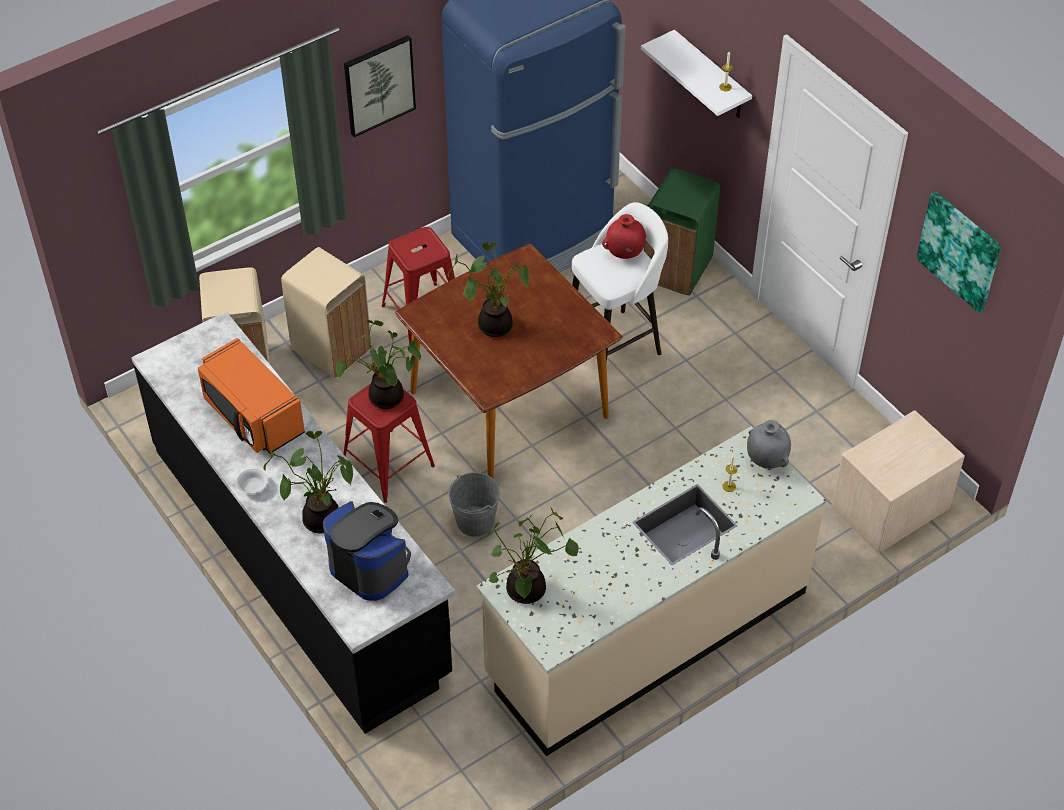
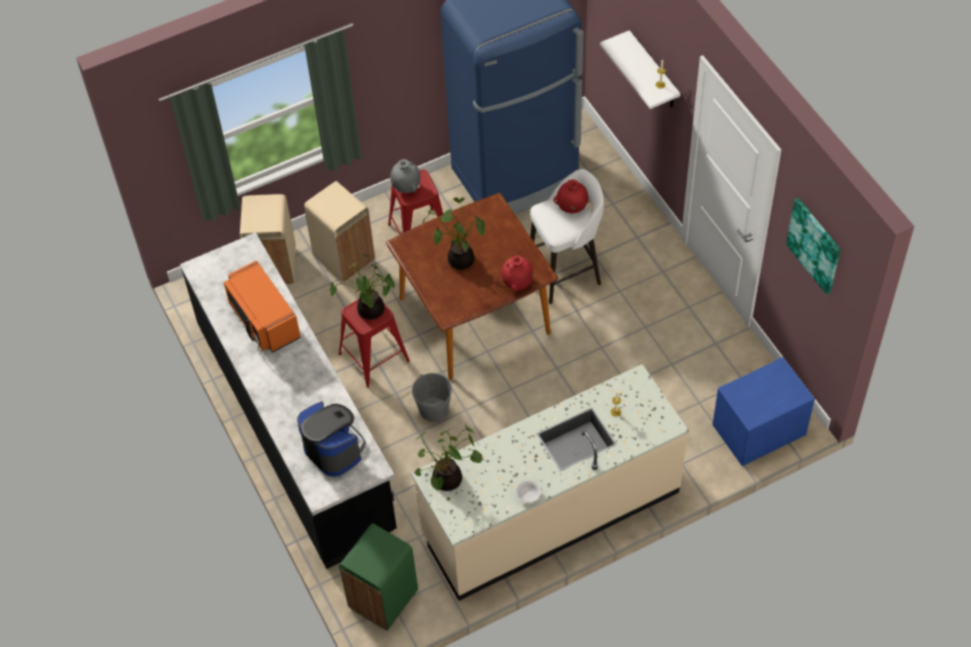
camera: 10 degrees right, 5 degrees up
(252, 486) = (256, 377): white bowl -> white bowl (528, 495)
(320, 517) = (303, 406): potted plant -> none
(379, 85) = (389, 60): picture -> none
(572, 347) = (517, 284): none -> red vase
(678, 269) = (626, 213): green trash can -> green trash can (384, 599)
(766, 460) = (648, 393): grey vase -> grey vase (406, 187)
(889, 508) = (758, 429): beige nightstand -> blue nightstand

